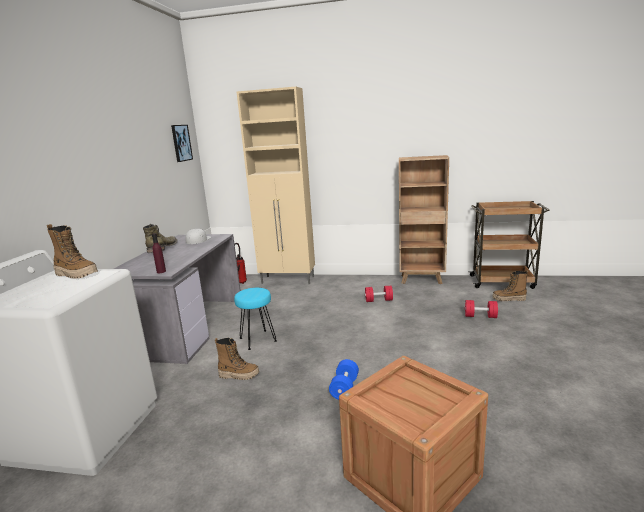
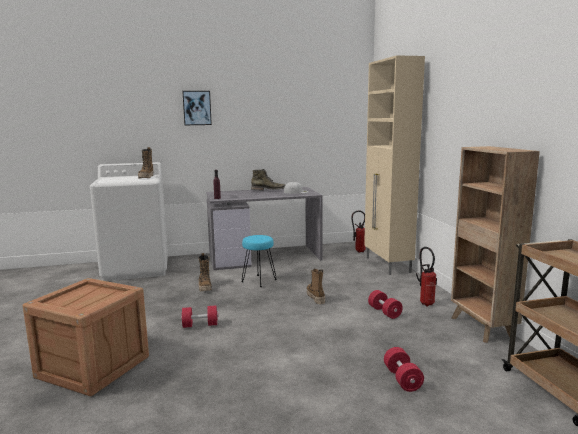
camera: 65 degrees right, 5 degrees down
(181, 143) = (341, 110): picture -> picture (197, 108)
(344, 388) = (200, 325): blue dumbbell -> red dumbbell
(374, 285) = (426, 303): none -> fire extinguisher
(509, 299) = (492, 401): boot -> boot (315, 298)

